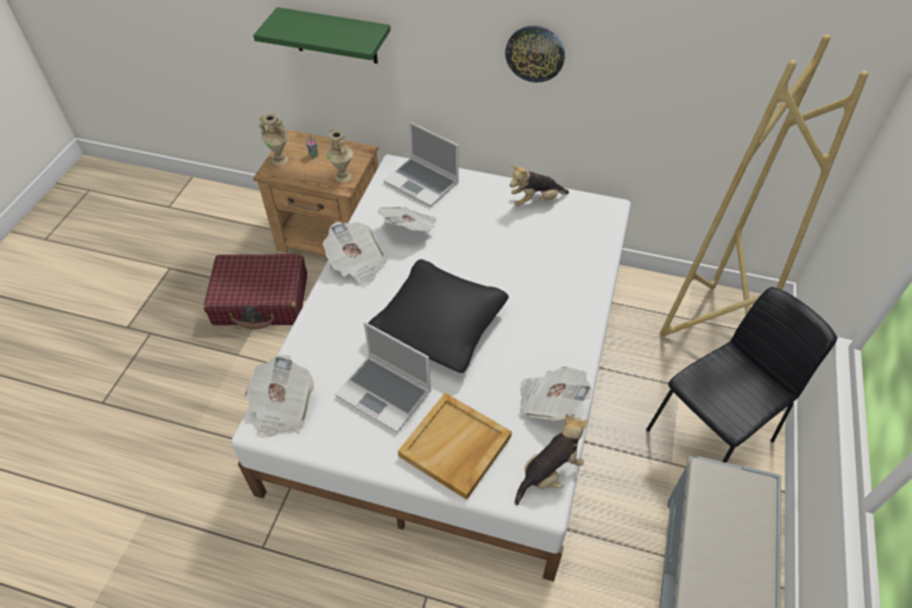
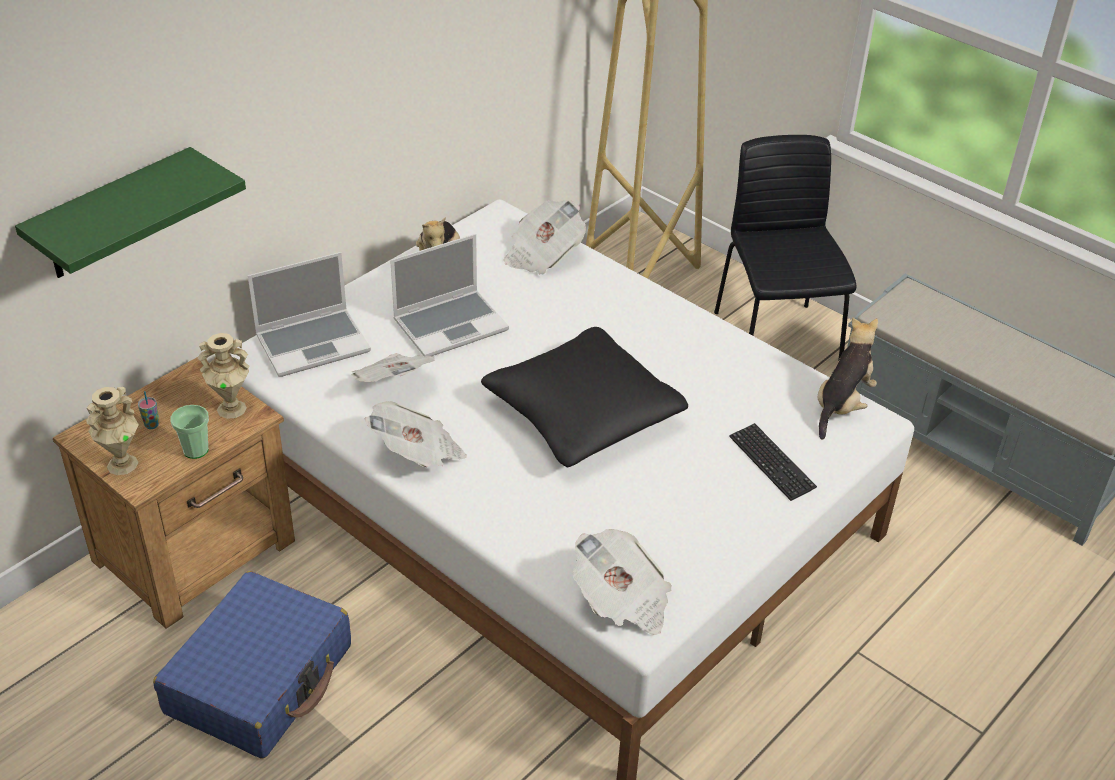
camera: 65 degrees left, 10 degrees down
(261, 300) = (260, 679): red suitcase -> blue suitcase
(304, 178) = (195, 450): none -> cup
(385, 393) = (659, 496): laptop -> laptop (451, 324)
(455, 447) = (771, 463): beige tray -> keyboard
(535, 53) = (368, 75): wall clock -> none
(549, 473) = (842, 405): plush toy -> plush toy turned 45 degrees clockwise
(550, 402) = (752, 370): newspaper -> newspaper (542, 255)

